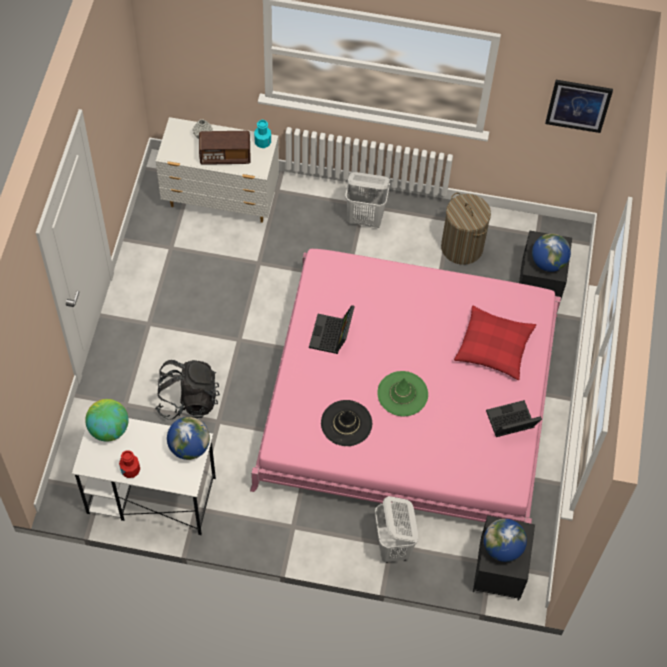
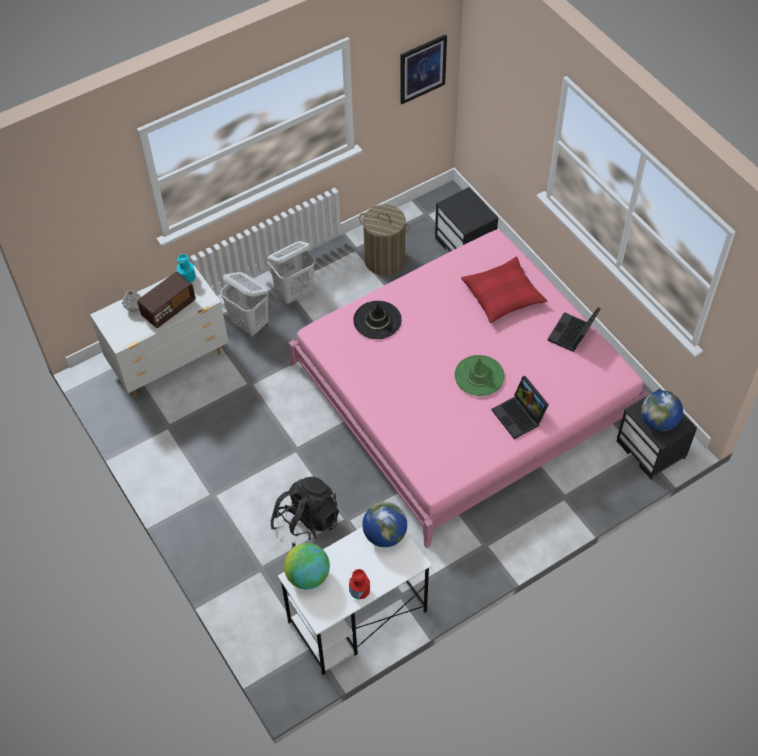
camera: 40 degrees left, 5 degrees down
(332, 336) = (384, 378): laptop -> laptop (520, 416)
(346, 423) = (463, 428): black hat -> black hat (377, 320)
(393, 546) = (567, 497): white laundry basket -> white laundry basket (250, 324)
(548, 262) = (472, 214): globe -> none

